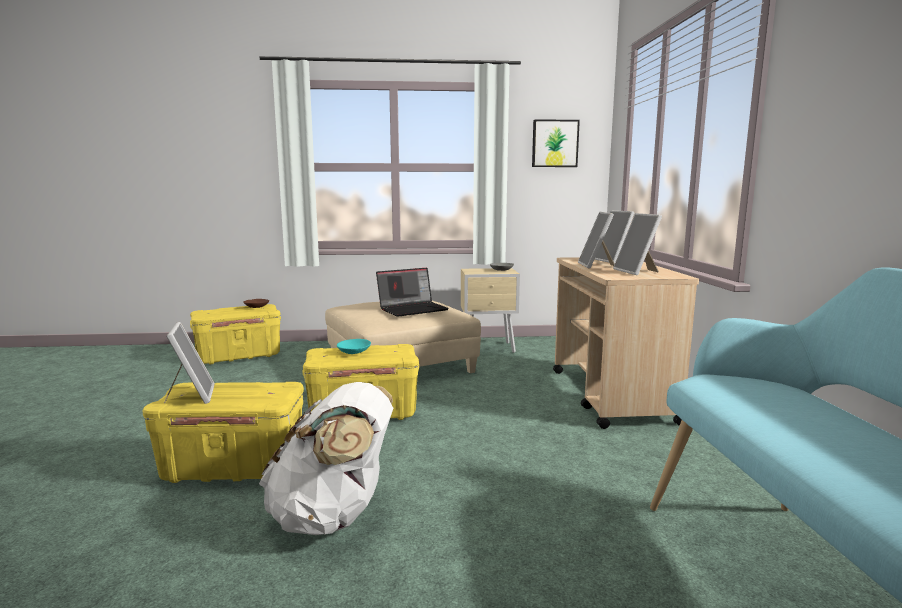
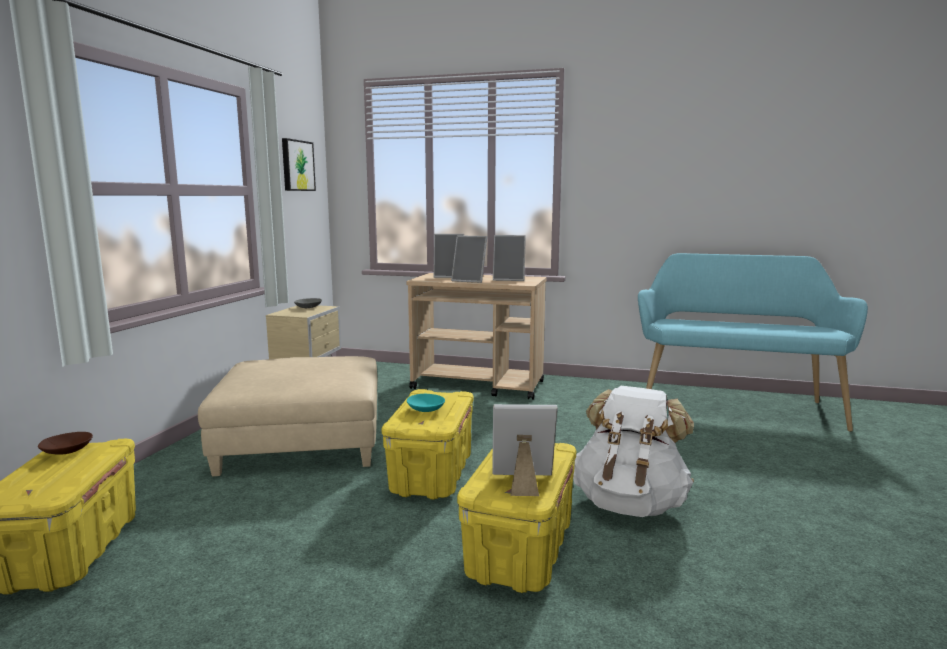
camera: 70 degrees left, 0 degrees up
(413, 309) = (321, 366): laptop -> none

